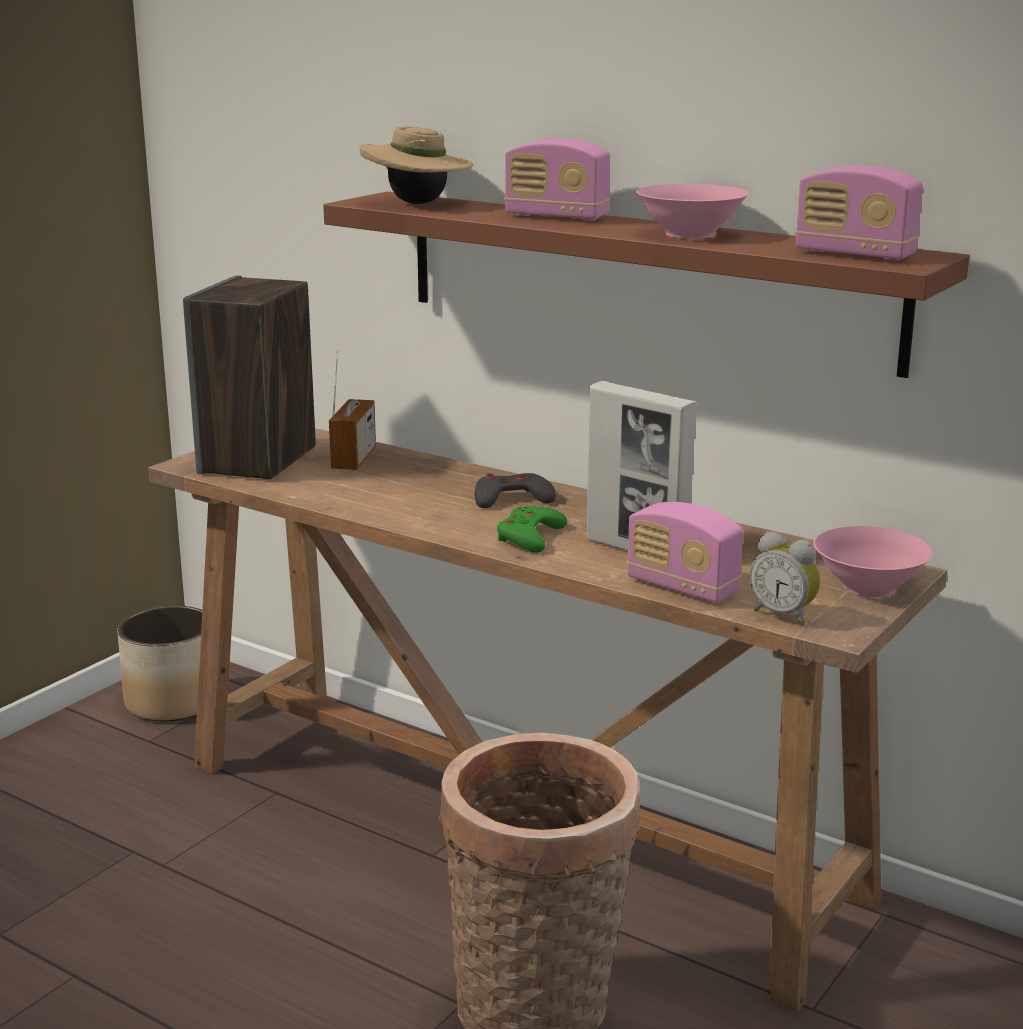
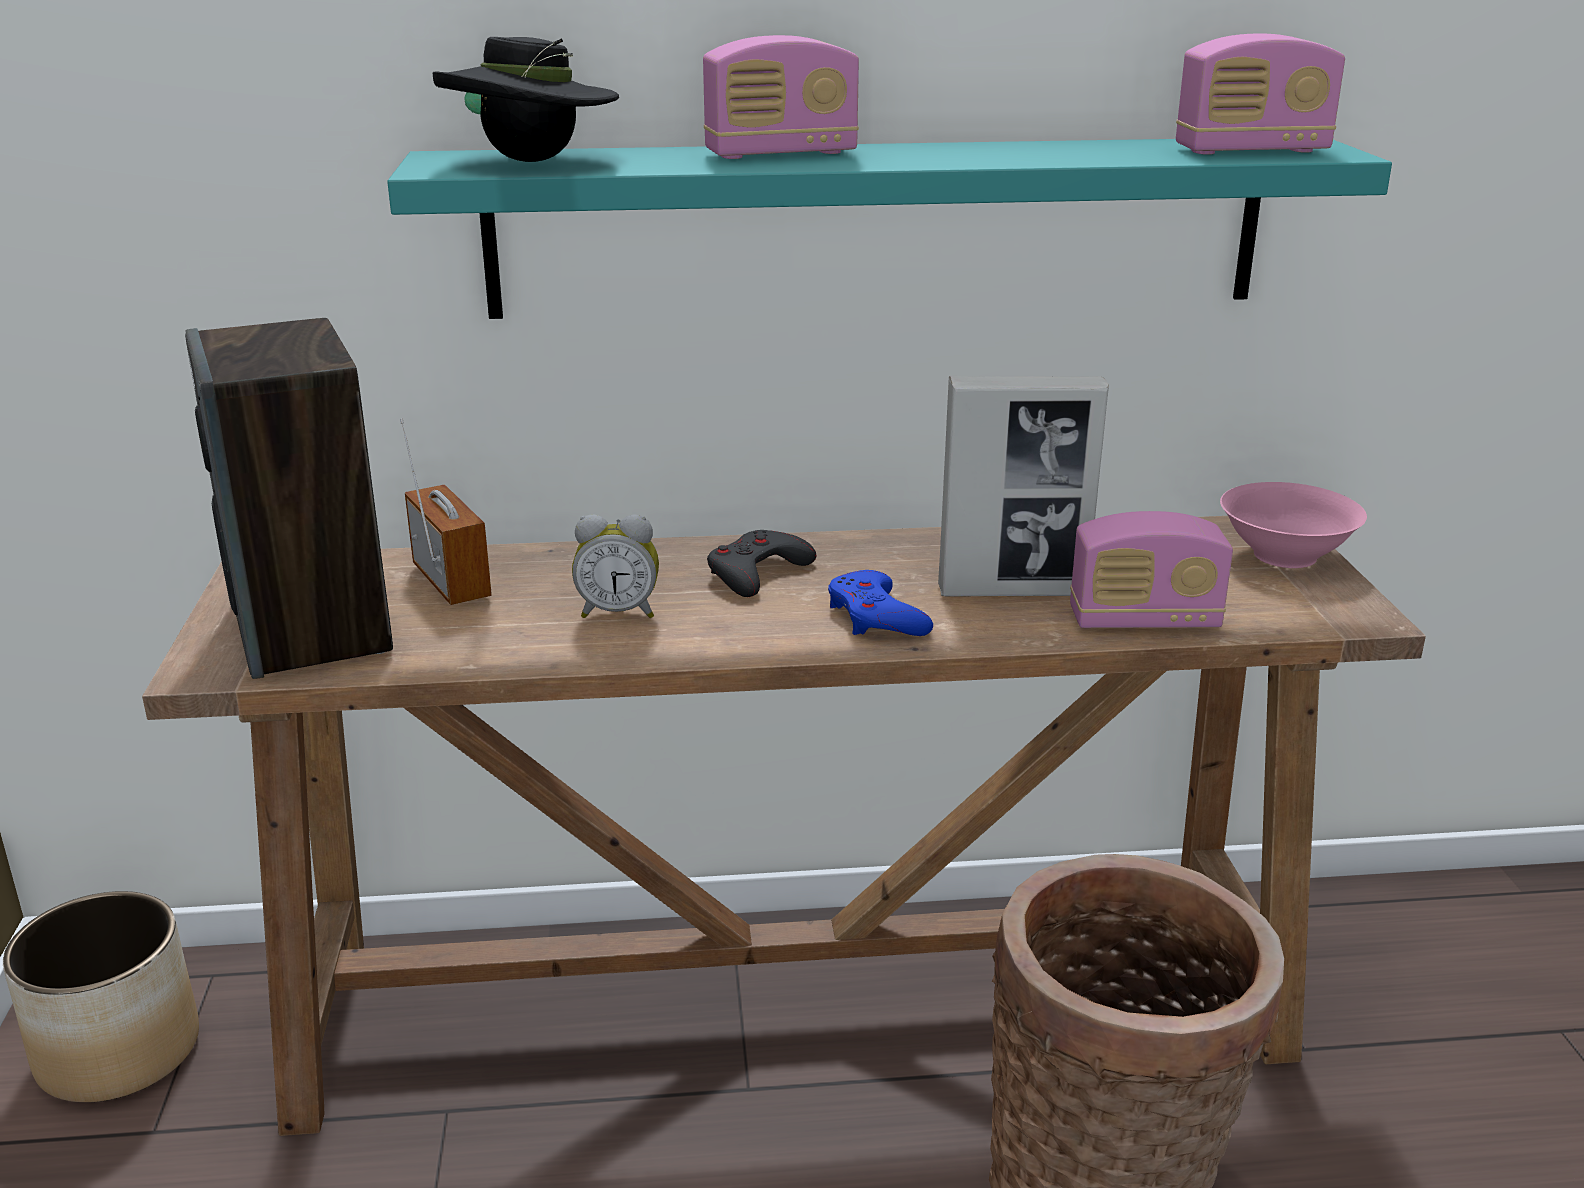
camera: 40 degrees left, 5 degrees up
(417, 203) = (533, 161): beige hat -> black hat
(530, 537) = (876, 616): green game controller -> blue game controller
(642, 278) = (877, 227): brown shelf -> turquoise shelf
(691, 234) = (1011, 152): pink bowl -> none
(784, 615) = (1289, 617): alarm clock -> alarm clock (619, 612)

